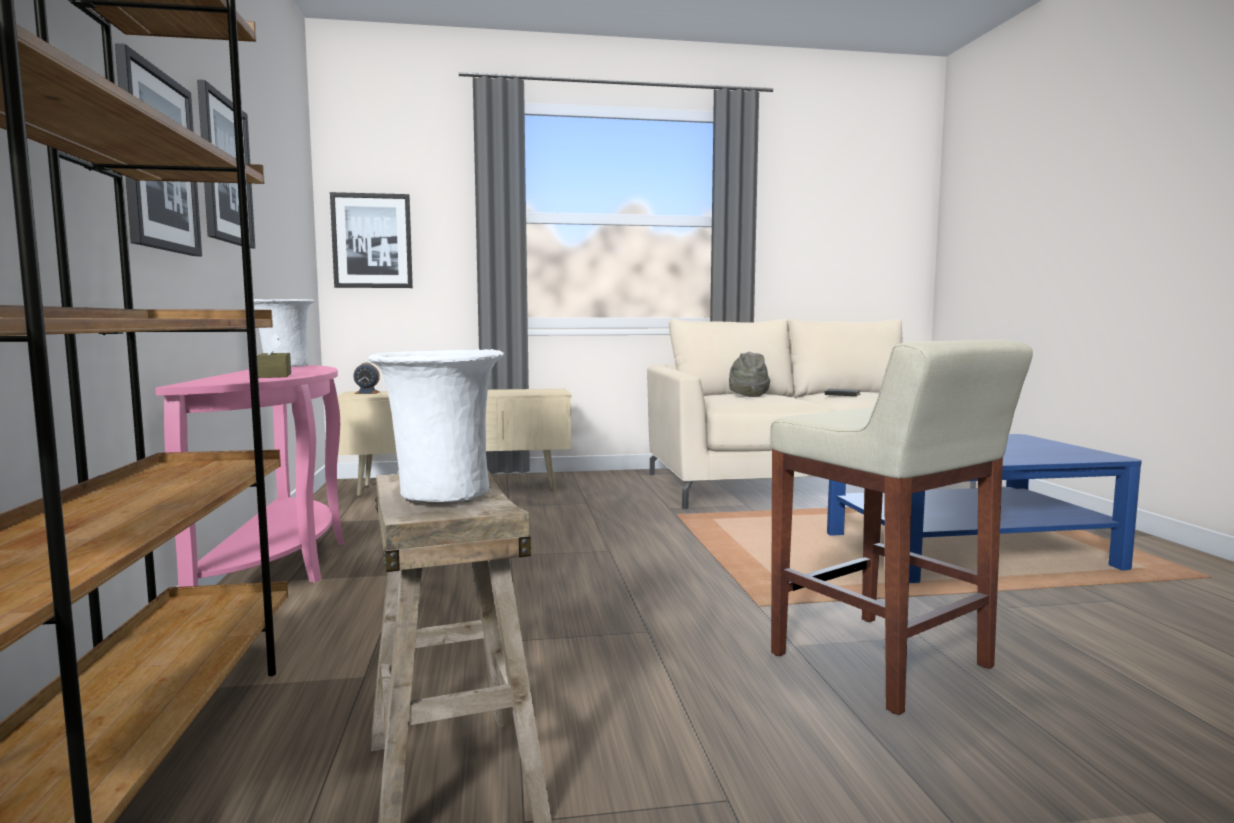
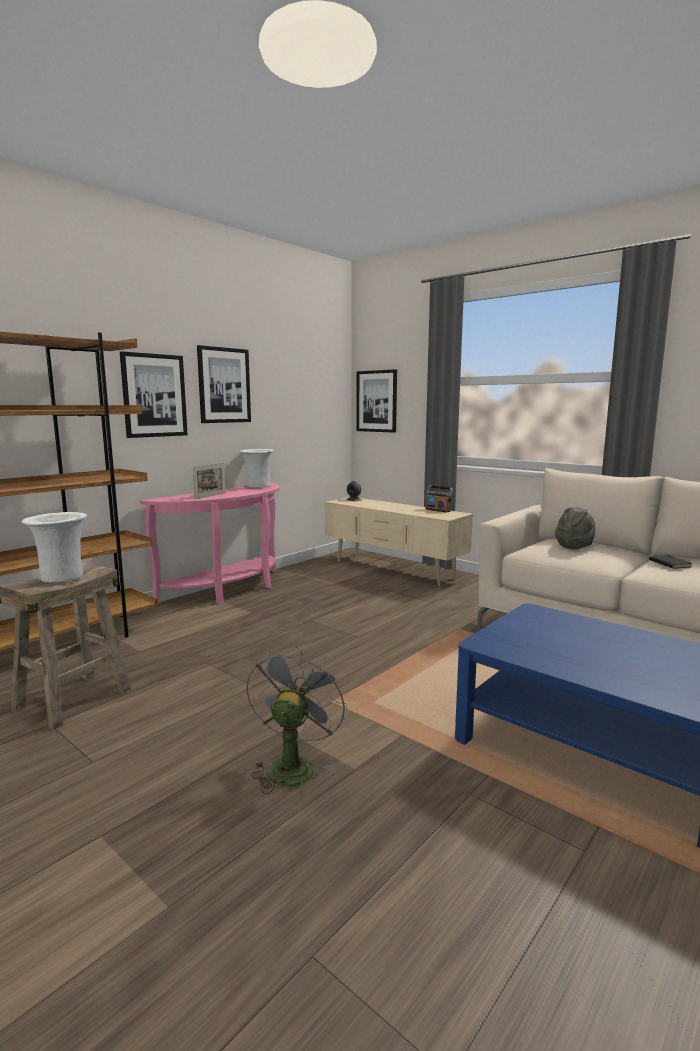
camera: 50 degrees right, 5 degrees up
(275, 375) = (210, 496): brown tissue box -> picture frame
(519, 389) = (438, 510): none -> radio
(883, 662) = (293, 765): beige stool -> grey fan

